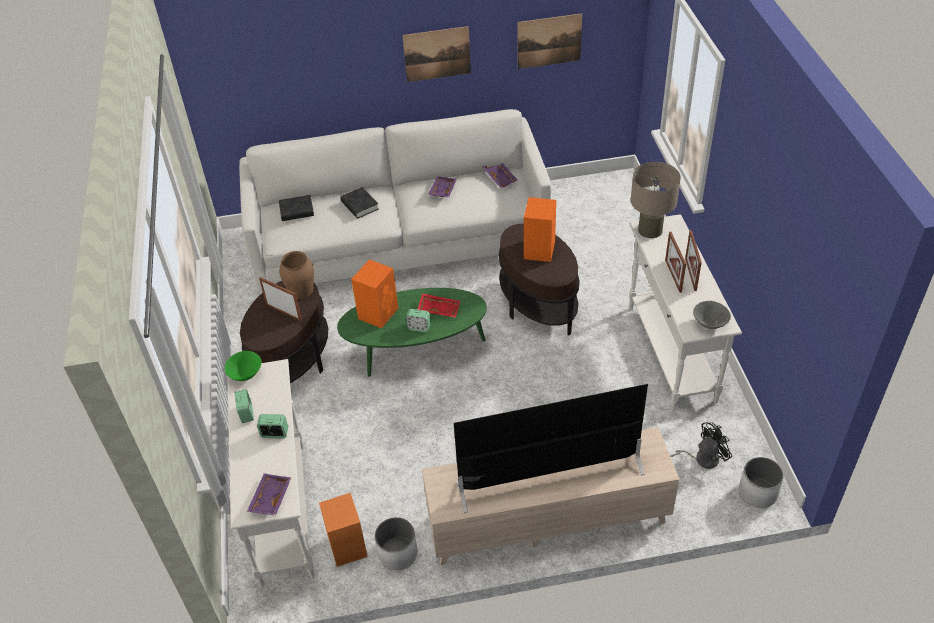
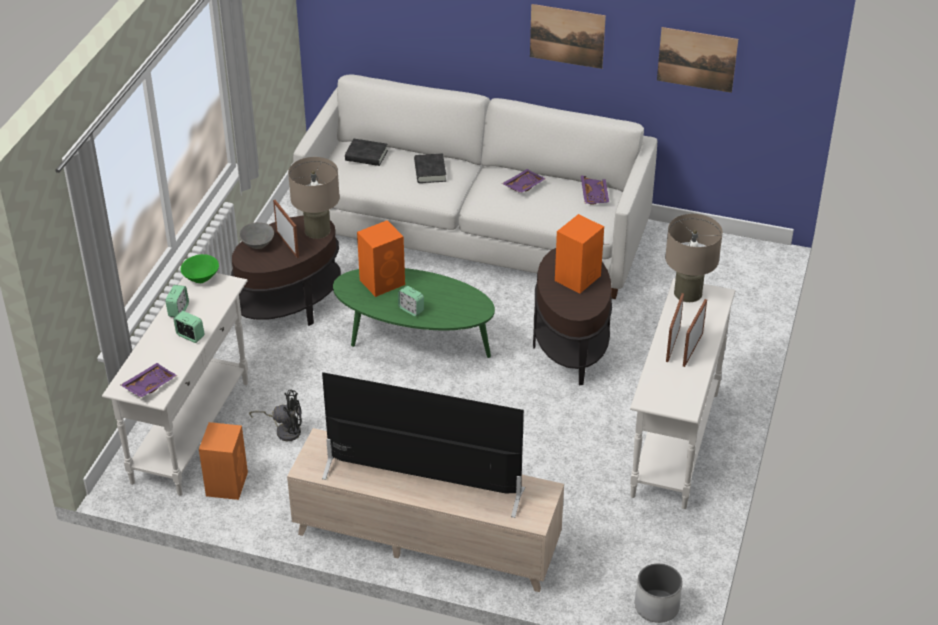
camera: 25 degrees right, 5 degrees down
(301, 290) = (317, 230): brown vase -> beige table lamp
(397, 553) = (266, 508): white planter -> none
(439, 309) = (444, 300): red tray -> none
(701, 458) = (624, 552): black fan -> black fan (285, 430)
(710, 324) = (671, 401): grey bowl -> grey bowl (258, 245)

